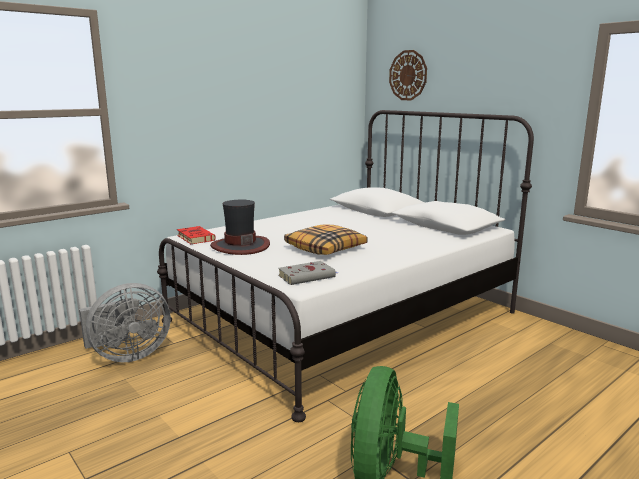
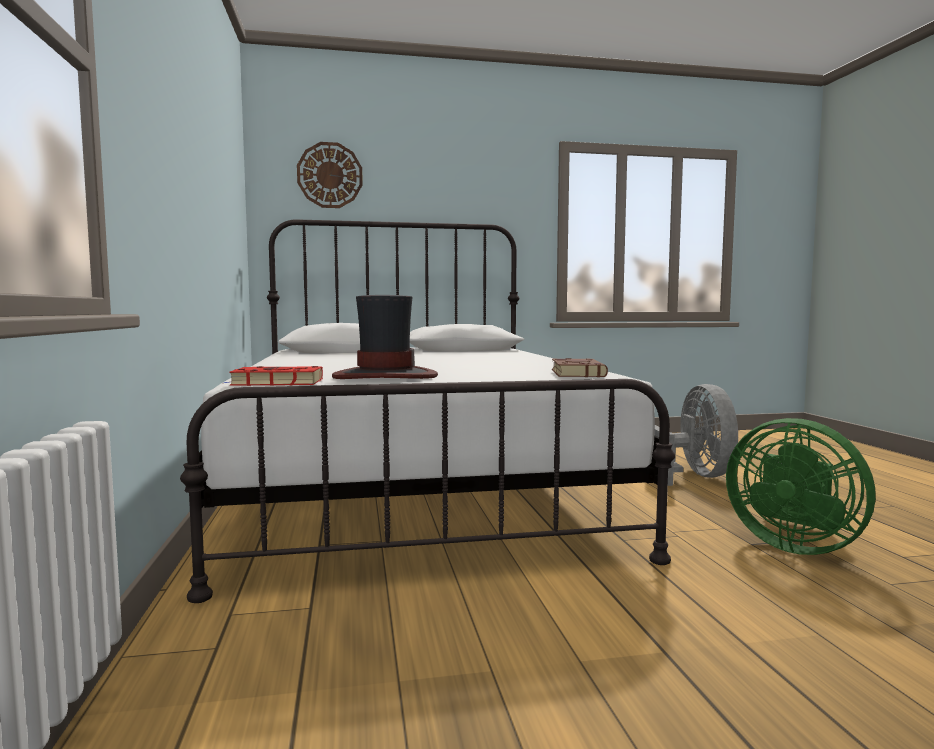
camera: 60 degrees left, 10 degrees down
(127, 355) = (290, 664): grey fan -> grey fan (694, 477)
(308, 276) = (576, 373): grey book -> brown book
(326, 248) = (472, 365): pillow -> none

